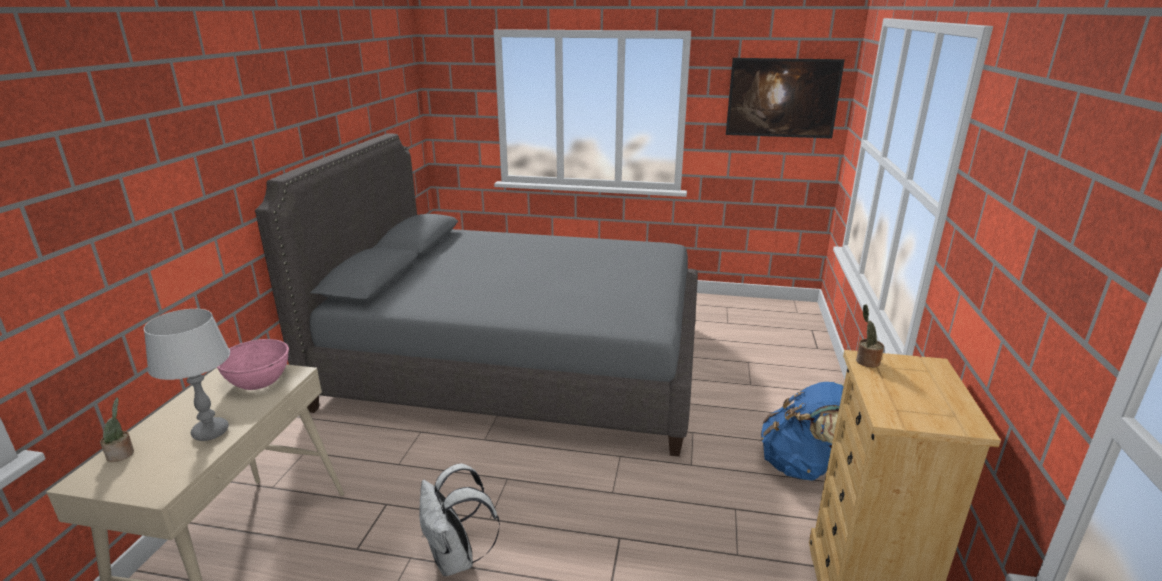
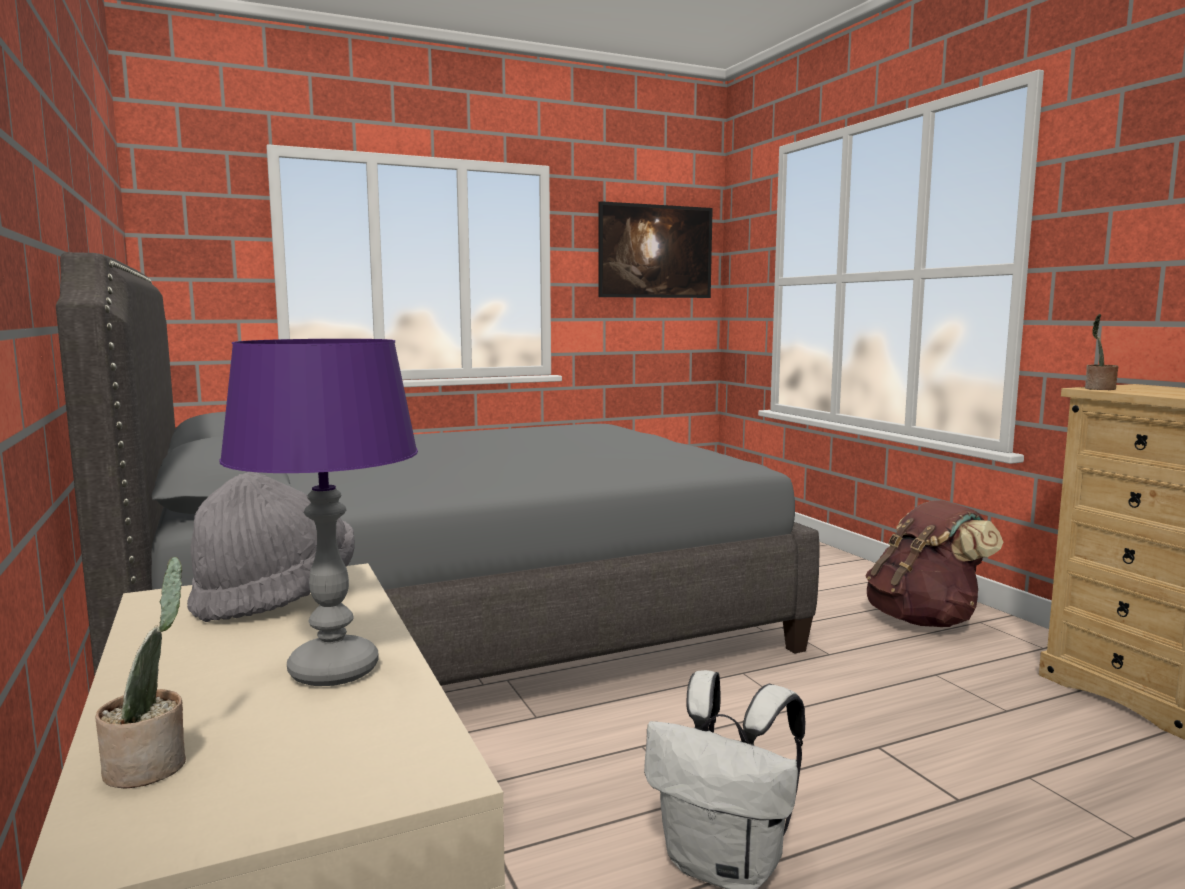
camera: 35 degrees left, 15 degrees down
(210, 432) = (332, 670): grey table lamp -> purple table lamp
(258, 380) = (276, 597): pink bowl -> grey hat
(802, 465) = (924, 620): blue backpack -> brown backpack

